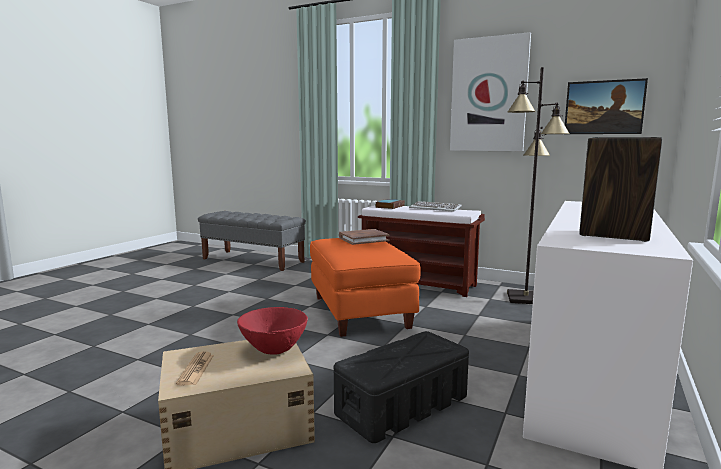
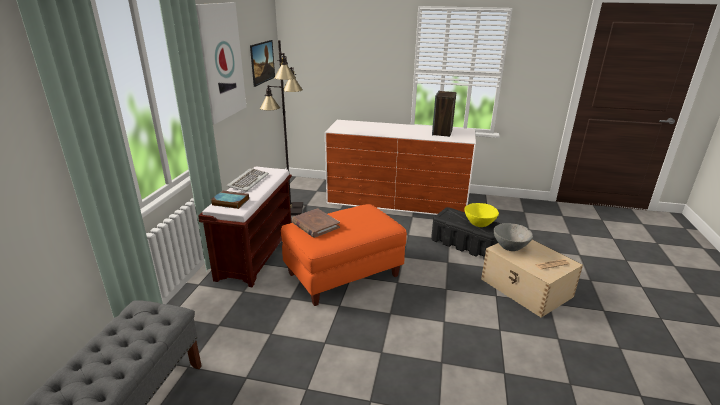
camera: 105 degrees left, 15 degrees up
(274, 350) = (510, 248): red bowl -> grey bowl
(383, 360) = (479, 224): none -> yellow bowl

